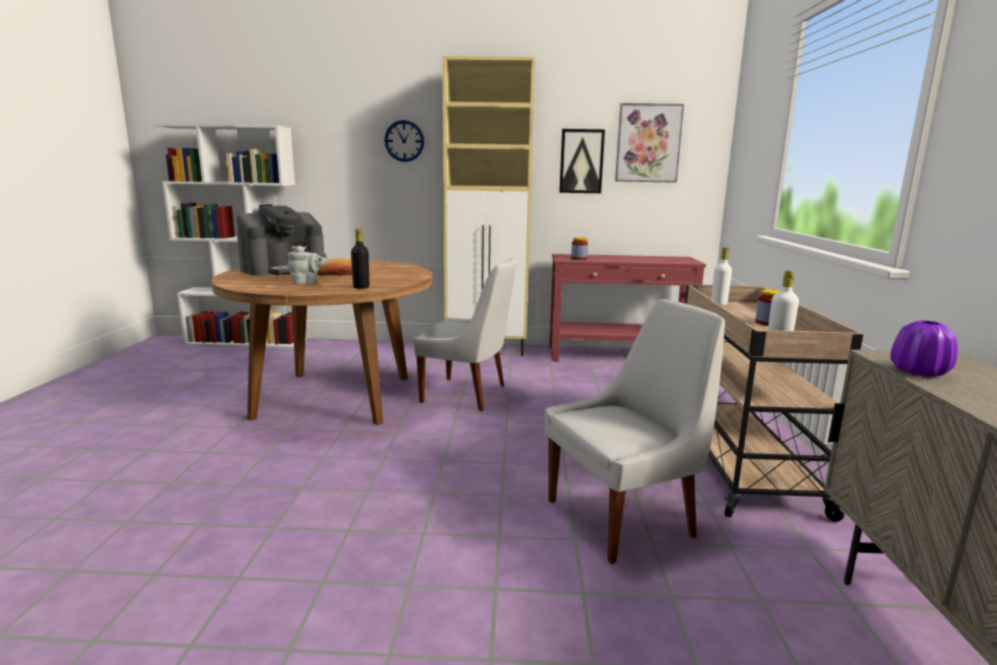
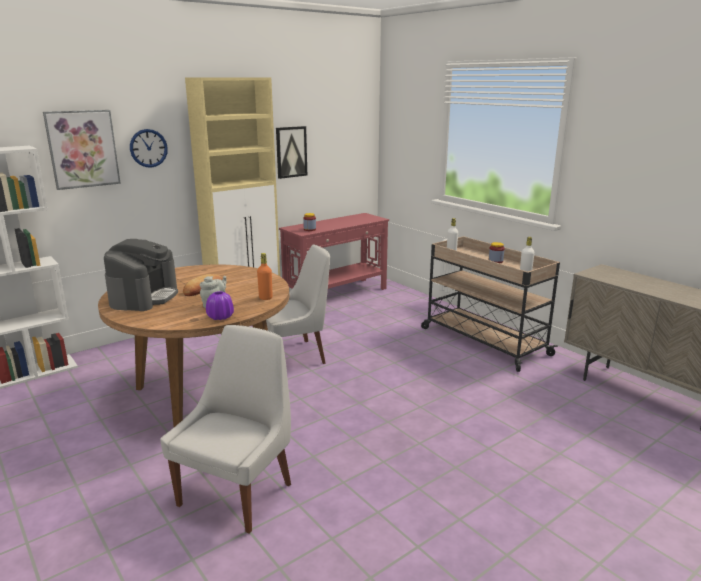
camera: 40 degrees left, 5 degrees up
(361, 287) = (265, 298): black bottle -> orange bottle
(624, 517) = (484, 391): white chair -> white chair (238, 492)
(648, 143) = (332, 134): picture -> picture (82, 149)
(918, 371) = (610, 279): purple vase -> purple vase (220, 317)

